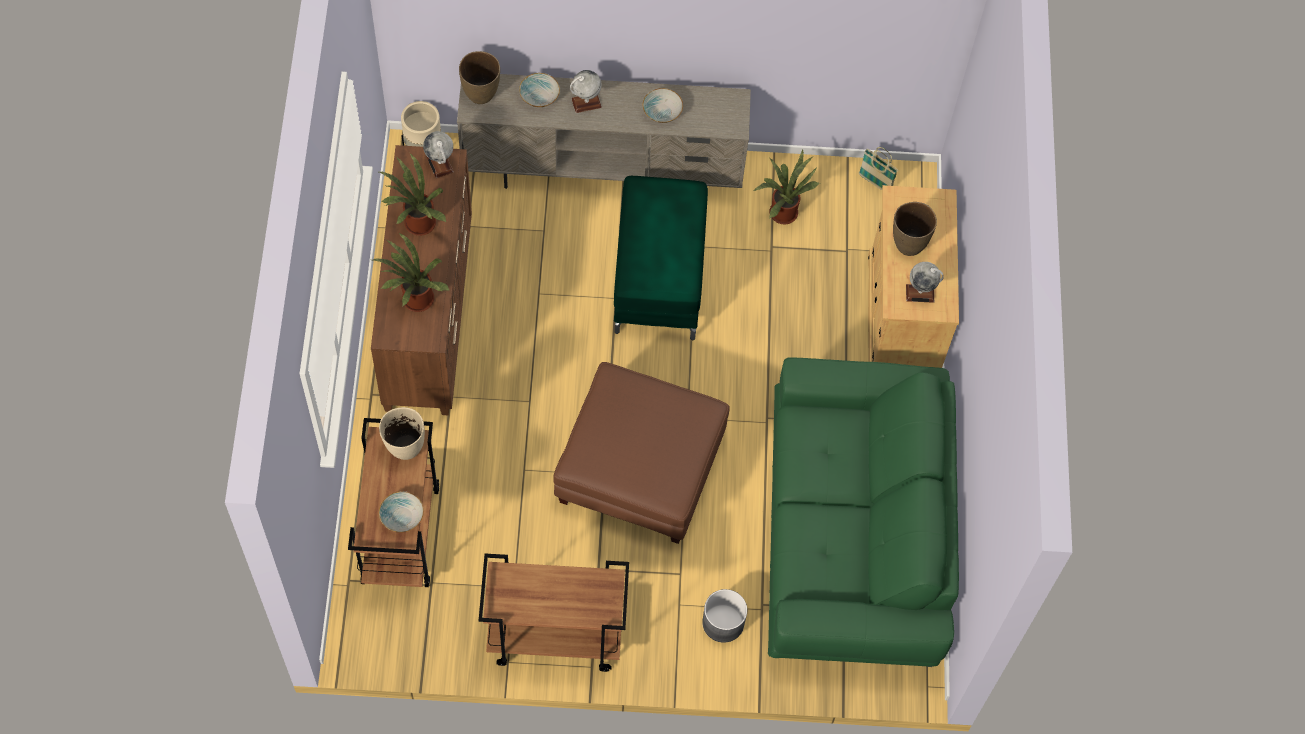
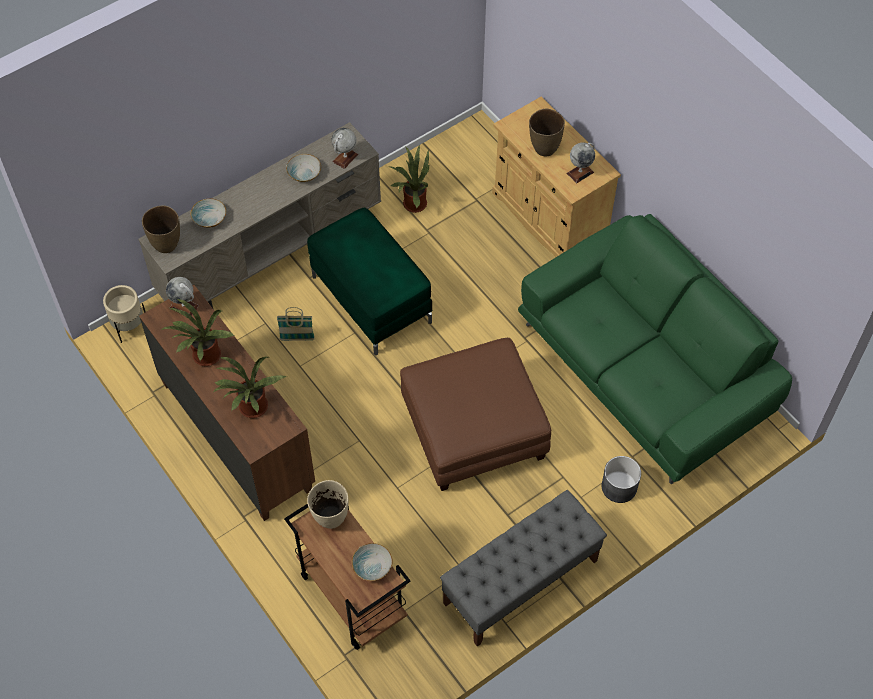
camera: 35 degrees left, 5 degrees down
(553, 637) = (520, 582): brown cart -> grey bench
(586, 103) = (246, 202): globe -> globe (345, 158)
(875, 183) = (455, 147): basket -> basket (297, 338)

